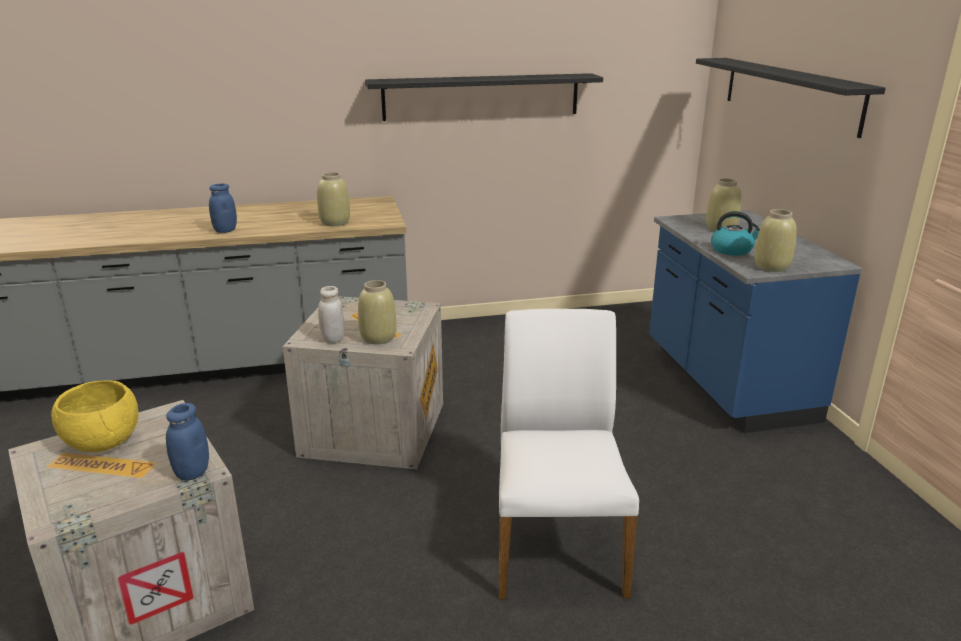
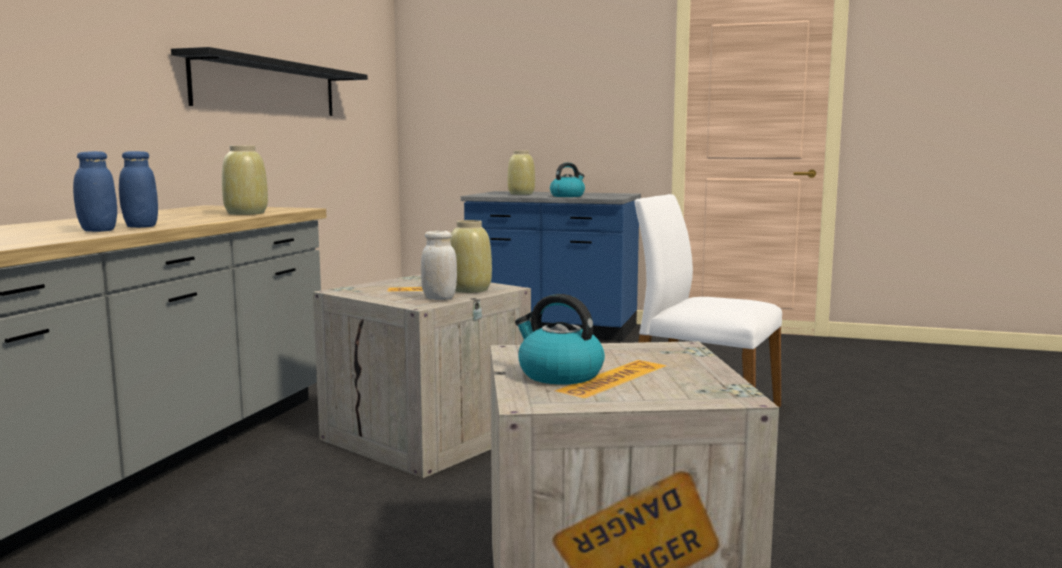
camera: 60 degrees left, 15 degrees down
(102, 444) = (559, 374): yellow bowl -> kettle
(192, 472) = (678, 350): blue jar -> blue jar (98, 231)
(771, 267) = (612, 196): beige vase -> none
(789, 93) = (520, 86): black shelf -> none

